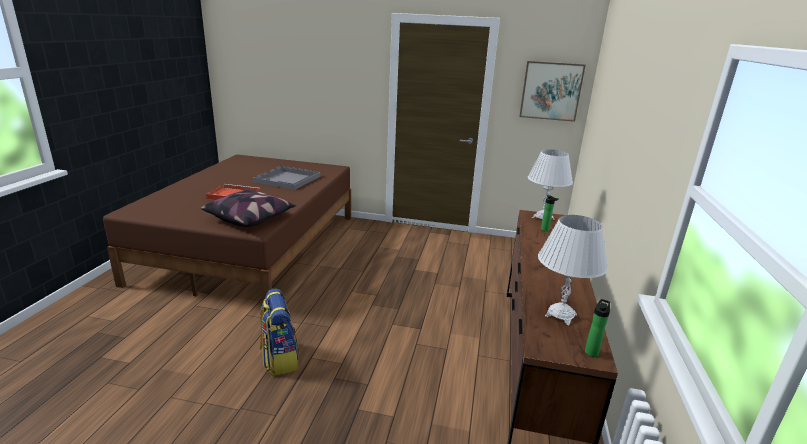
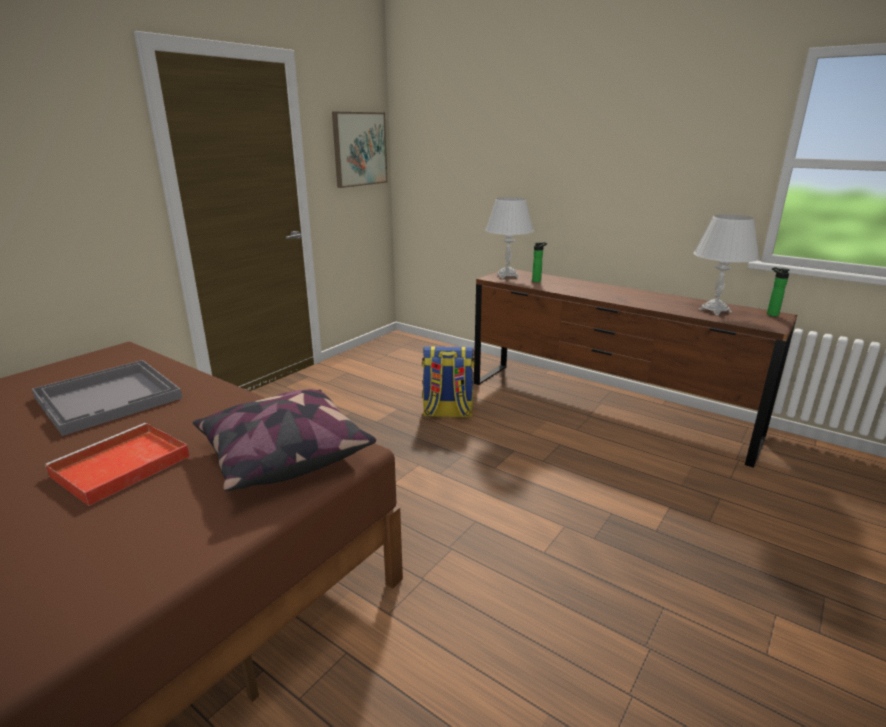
camera: 65 degrees left, 0 degrees up
(280, 358) = (536, 585): backpack -> backpack (447, 413)

